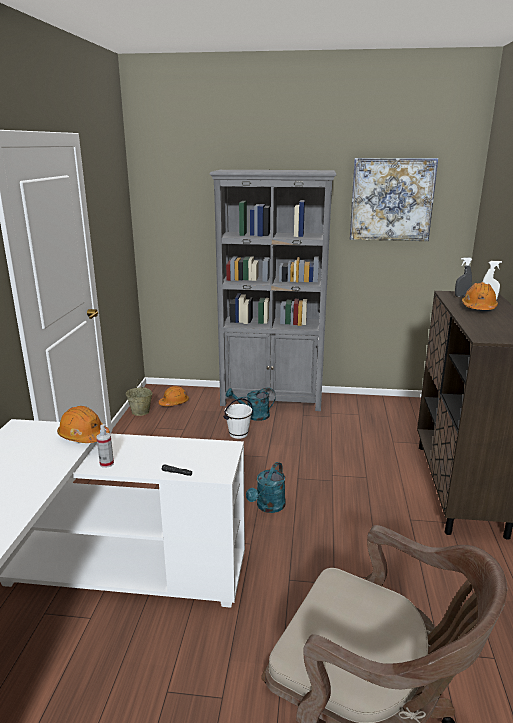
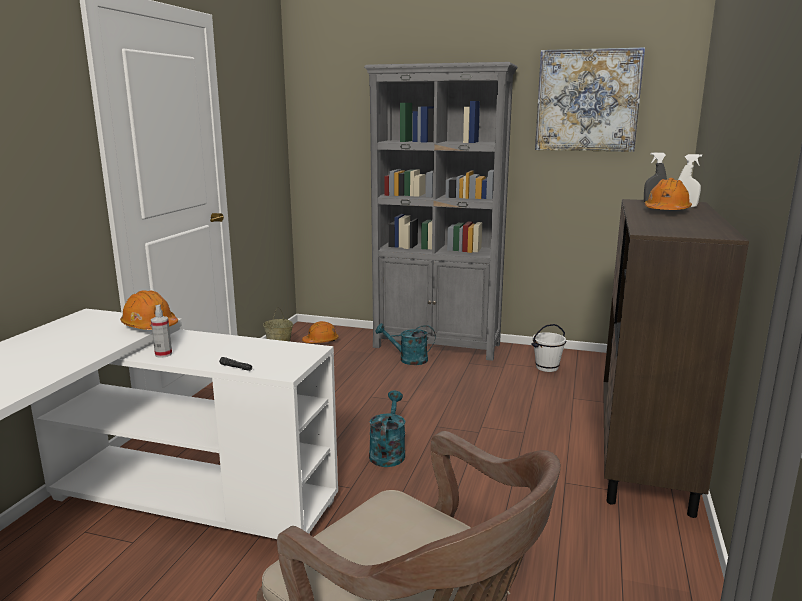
camera: 10 degrees right, 5 degrees down
(238, 434) = (382, 376): white bucket -> white bucket (546, 367)
(268, 507) = (388, 452): turquoise watering can -> turquoise watering can turned 150 degrees clockwise

